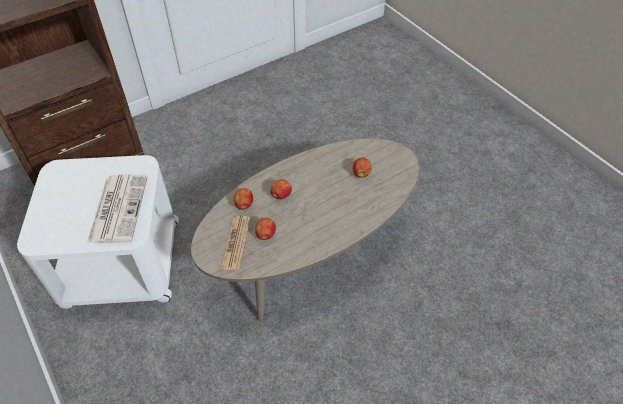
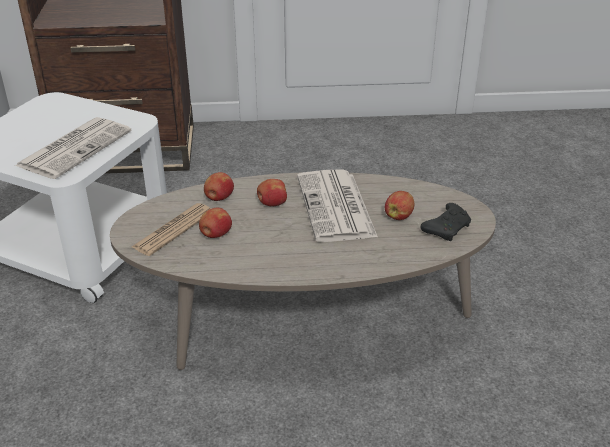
camera: 30 degrees right, 15 degrees down
(321, 181) = (336, 207): none -> newspaper
(393, 171) = (447, 228): none -> black game controller

